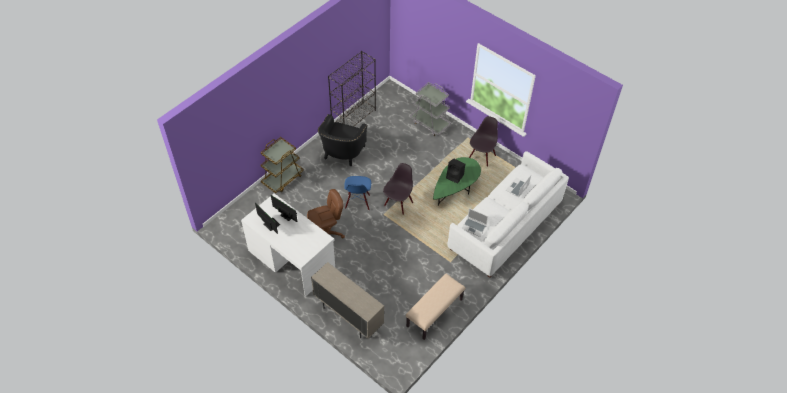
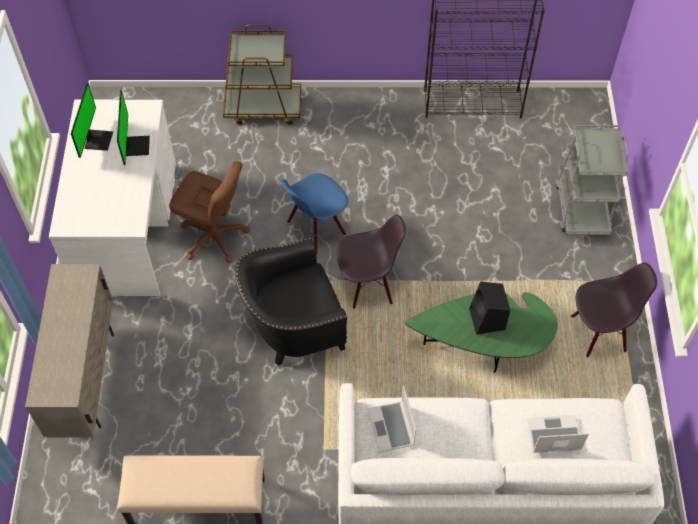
camera: 50 degrees right, 5 degrees up
(342, 153) = (388, 140): black armchair -> black armchair (292, 328)

